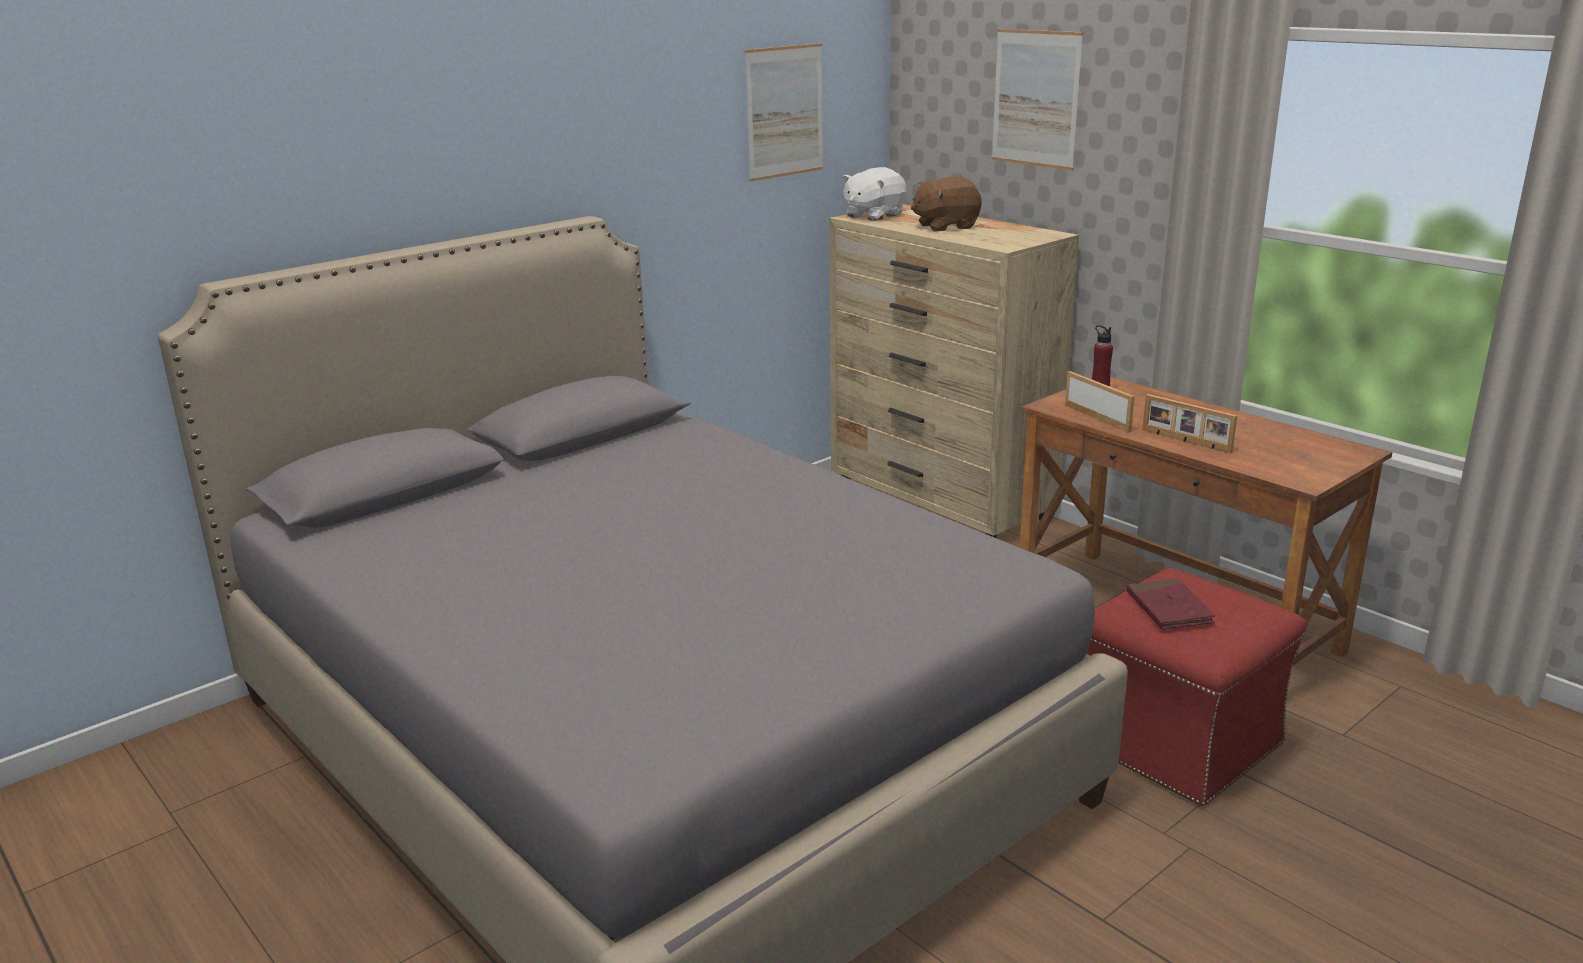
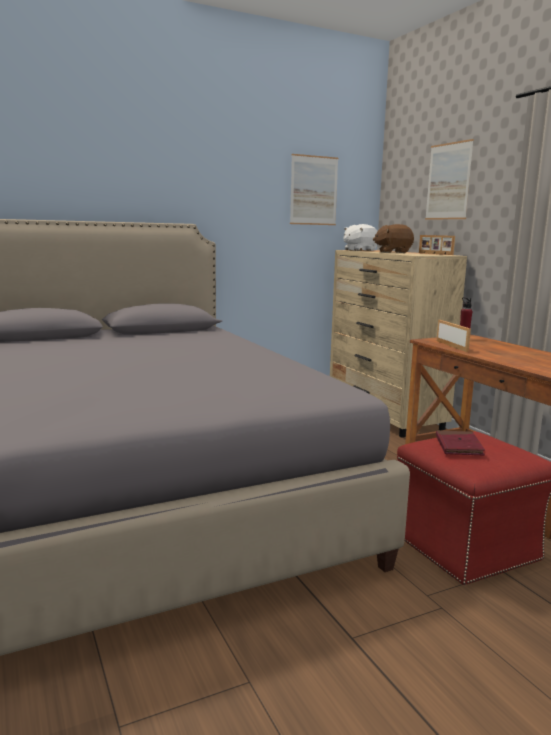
camera: 15 degrees right, 10 degrees down
(1185, 441) = (500, 358): picture frame -> picture frame (435, 254)

